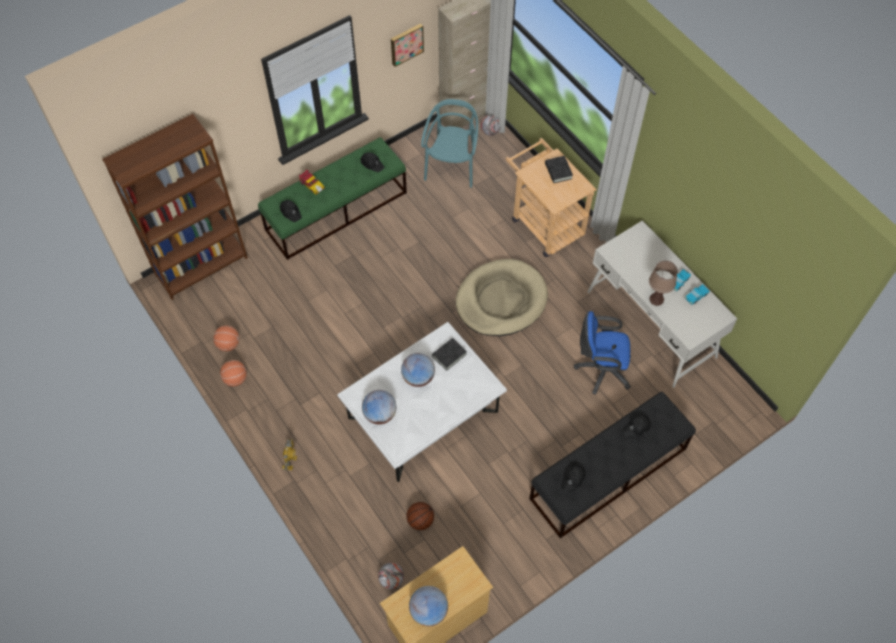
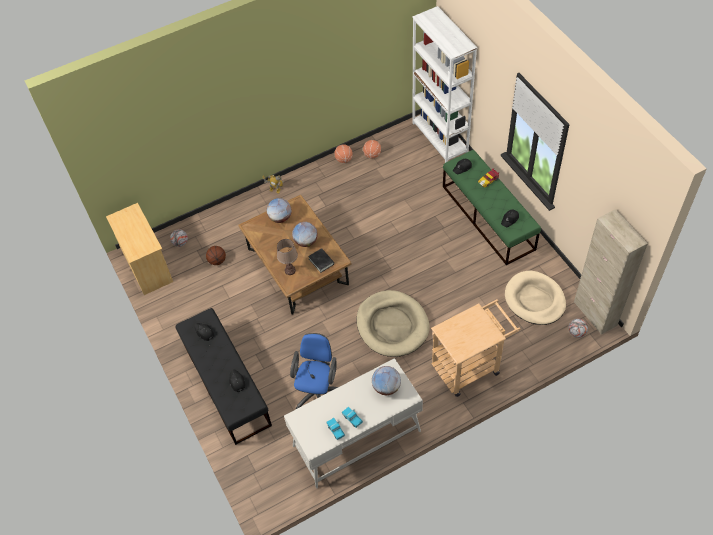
camera: 100 degrees right, 5 degrees down
(202, 266) = (440, 138): brown bookcase -> white bookcase
(406, 44) = (591, 201): picture -> none
(423, 415) = (297, 266): white coffee table -> brown coffee table
(428, 611) = (124, 227): globe -> globe (386, 387)
(452, 166) = (534, 300): turquoise chair -> beige dog bed
(558, 171) = (478, 336): black book -> none
(656, 299) = (337, 398): brown table lamp -> brown table lamp (290, 270)

